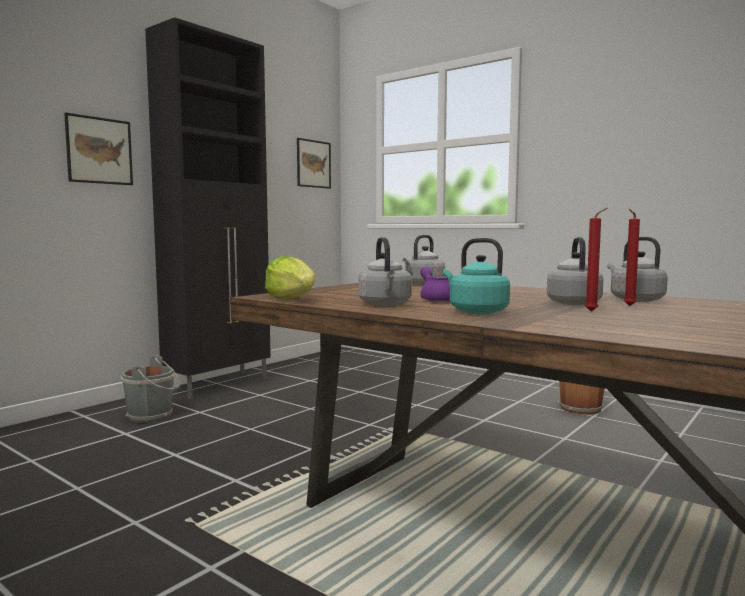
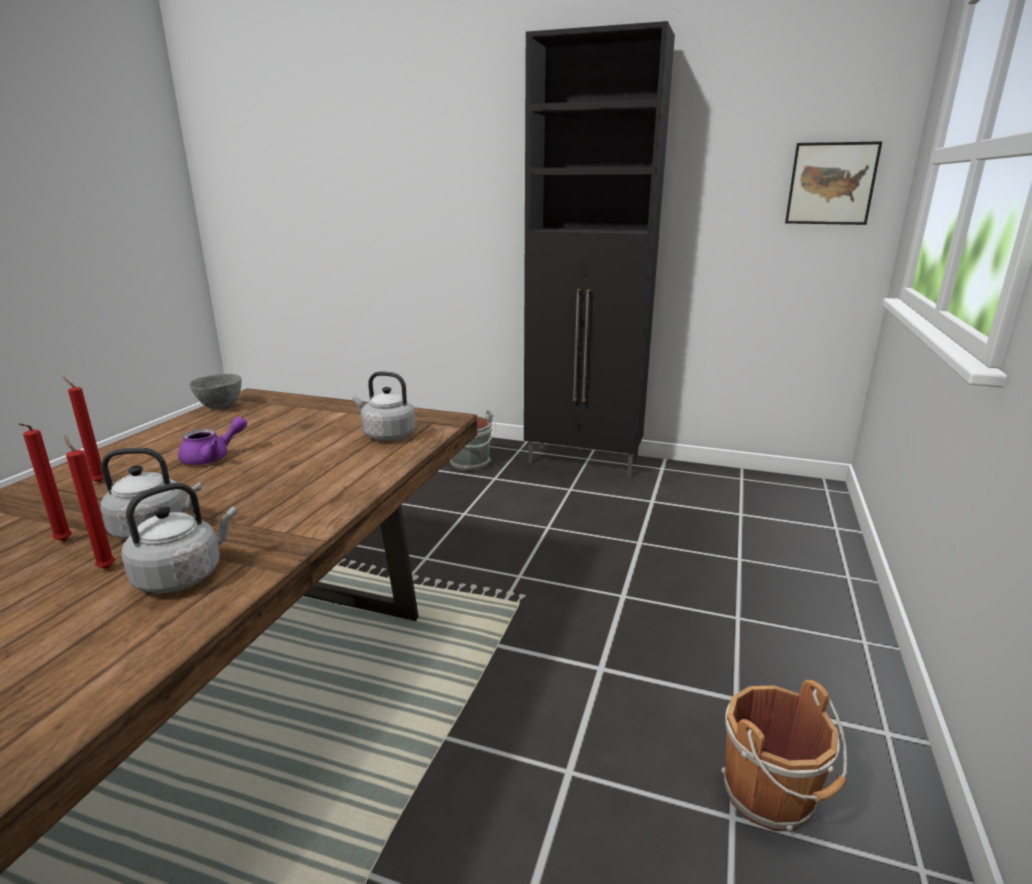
camera: 70 degrees right, 15 degrees up
(99, 150) = (494, 197): picture -> none
(293, 299) = (221, 407): lettuce -> grey bowl
(385, 304) = (171, 442): grey kettle -> none
(475, 311) = (98, 482): turquoise kettle -> red candle

